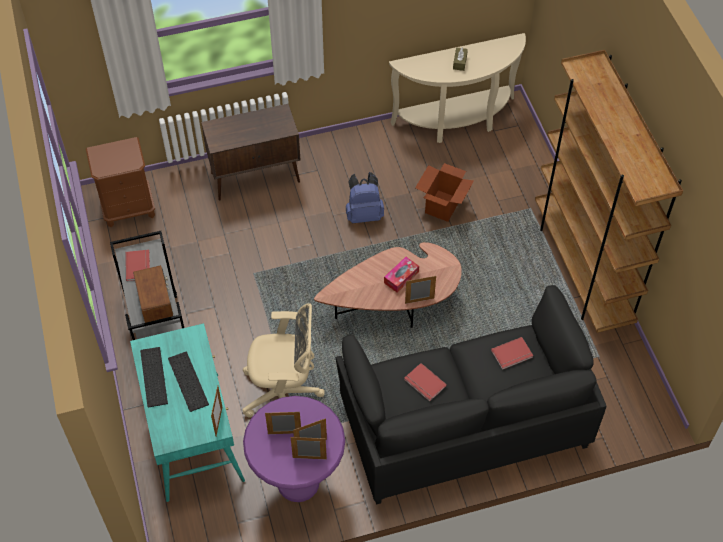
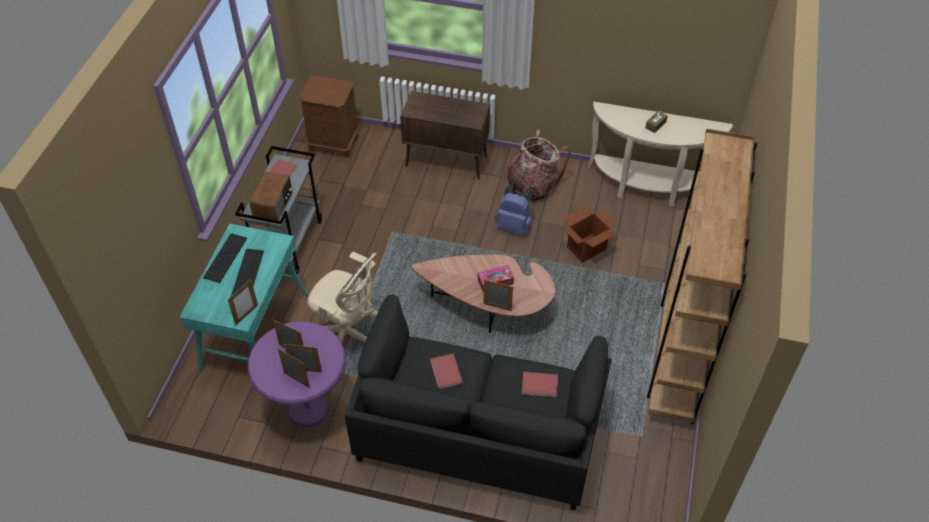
camera: 30 degrees right, 5 degrees down
(354, 166) = (533, 185): none -> backpack

